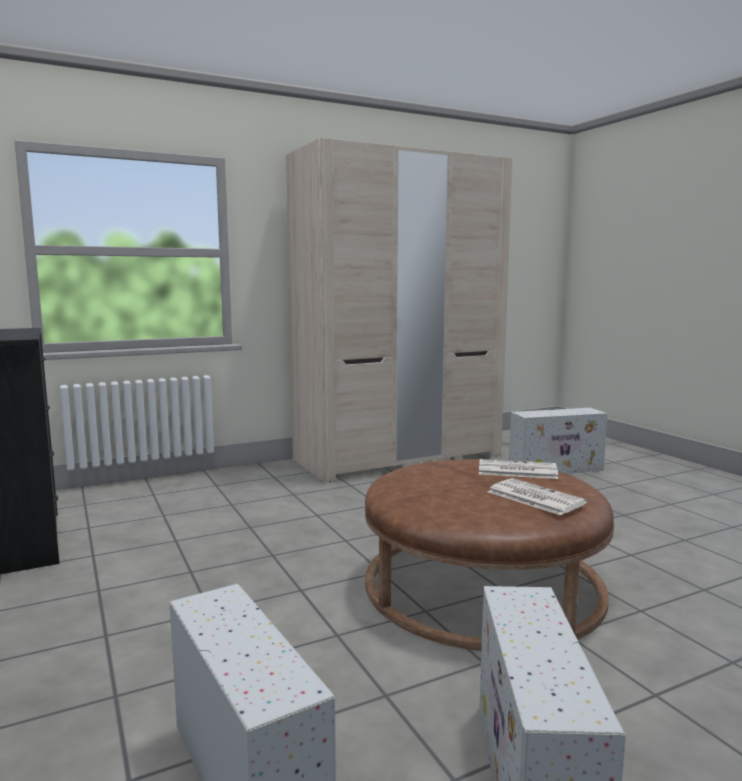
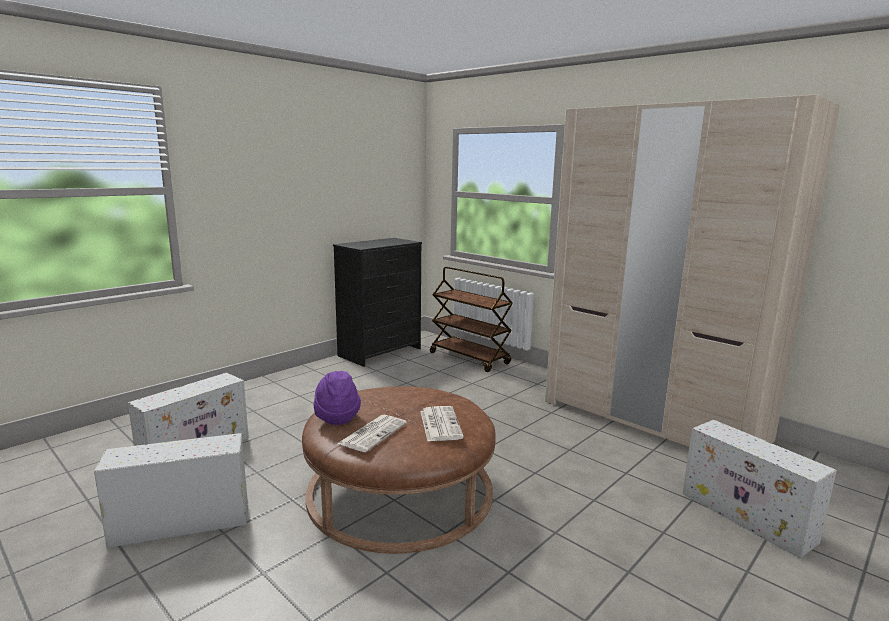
camera: 70 degrees right, 5 degrees up
(149, 492) = (470, 358): none -> brown cart
(479, 511) = (336, 416): none -> purple hat

